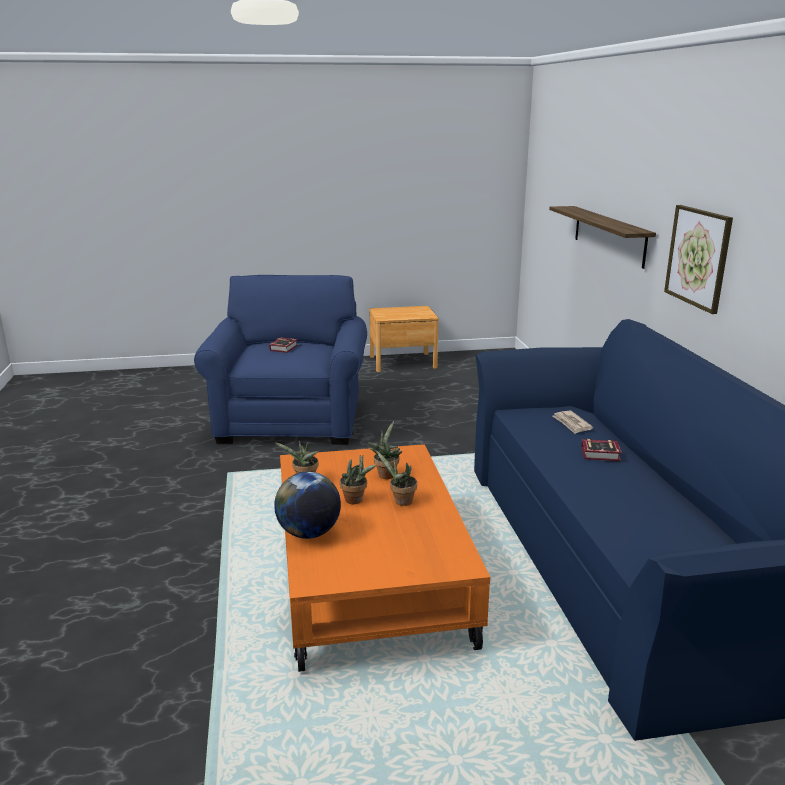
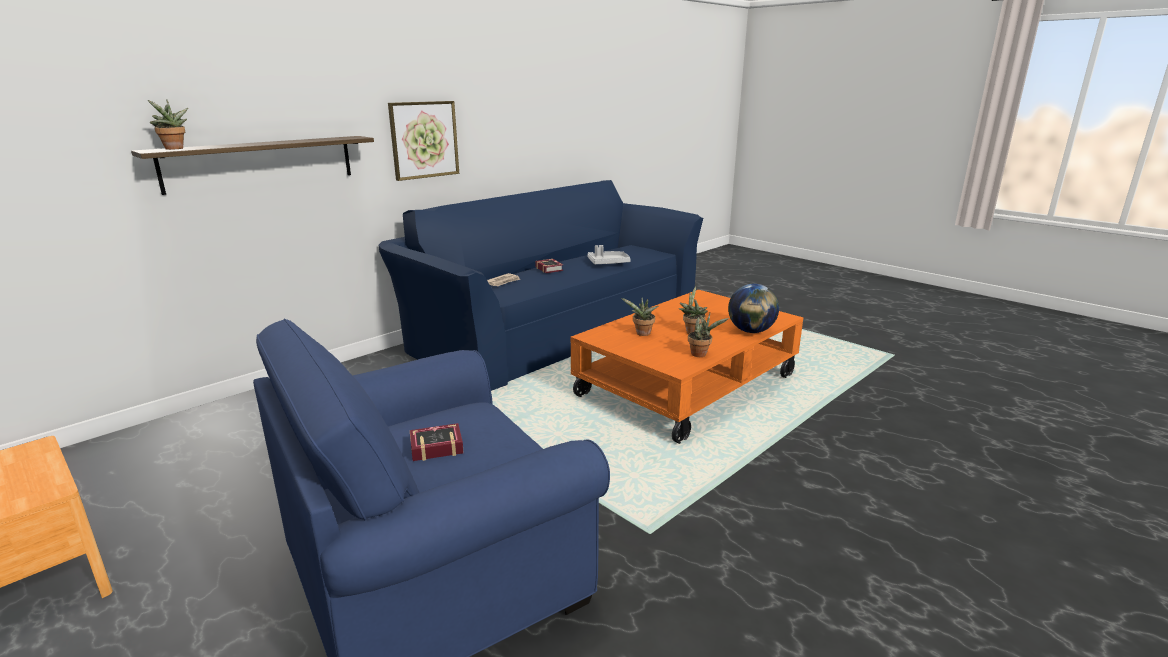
camera: 125 degrees left, 0 degrees up
(400, 501) = (669, 321): potted plant -> potted plant (174, 149)
(600, 498) = (608, 263): none -> grey tray

